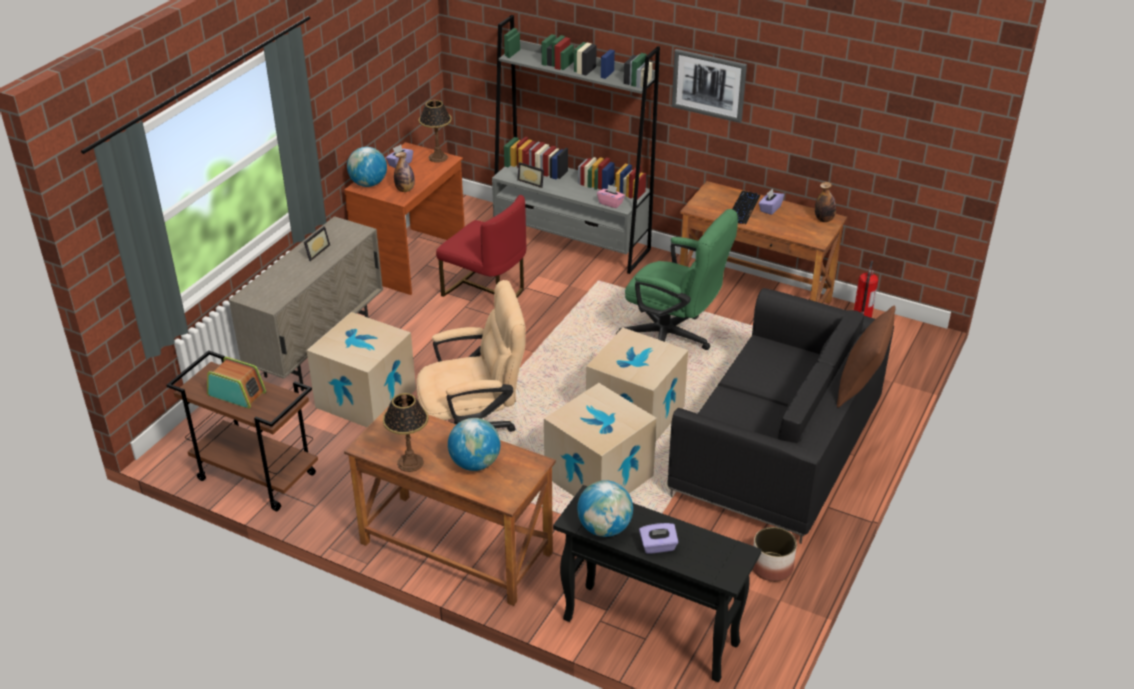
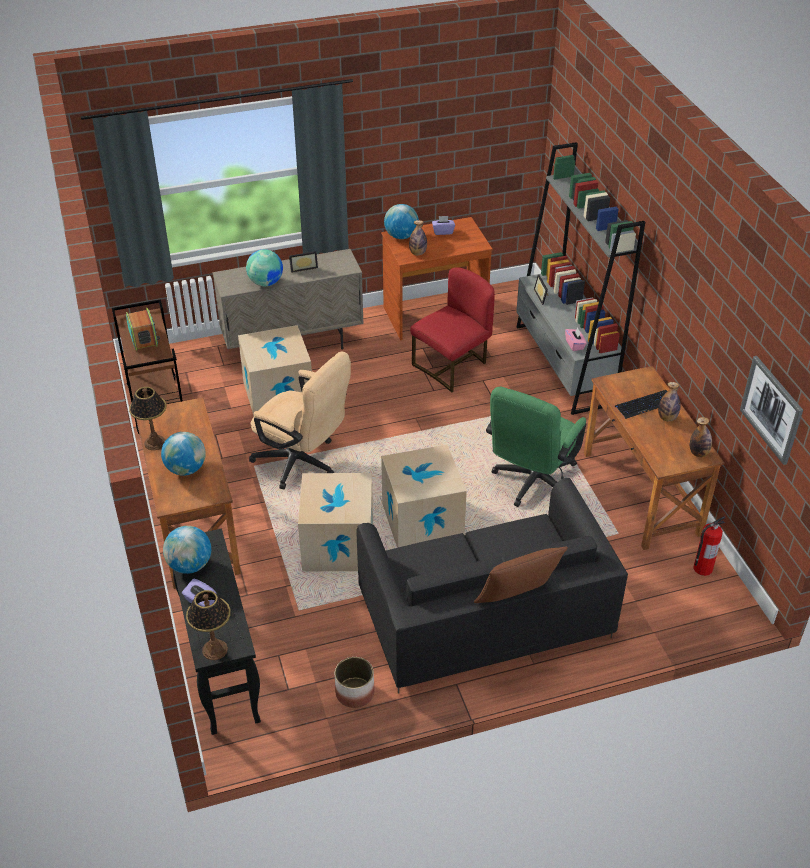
camera: 45 degrees right, 5 degrees up
(299, 281) = (265, 282): none -> globe
(437, 157) = (474, 240): table lamp -> table lamp (214, 649)
(485, 290) = (452, 366): red chair -> red chair turned 120 degrees counterclockwise
(673, 338) = (531, 484): green office chair -> green office chair turned 45 degrees clockwise
(709, 85) = (669, 277): picture -> picture (771, 409)
(770, 209) = (667, 418): purple tissue box -> bottle

